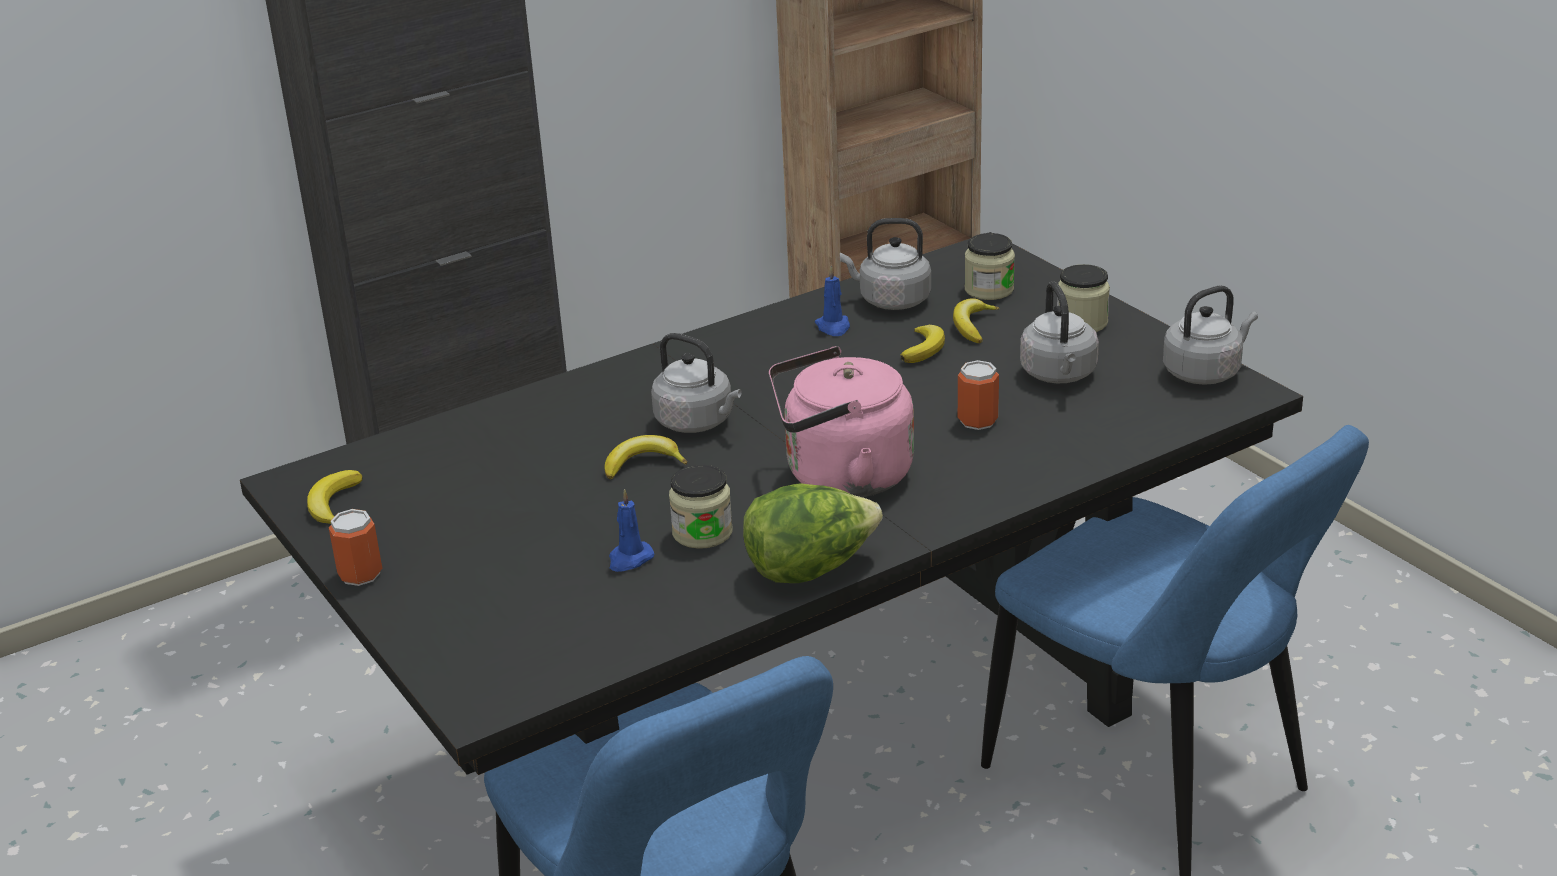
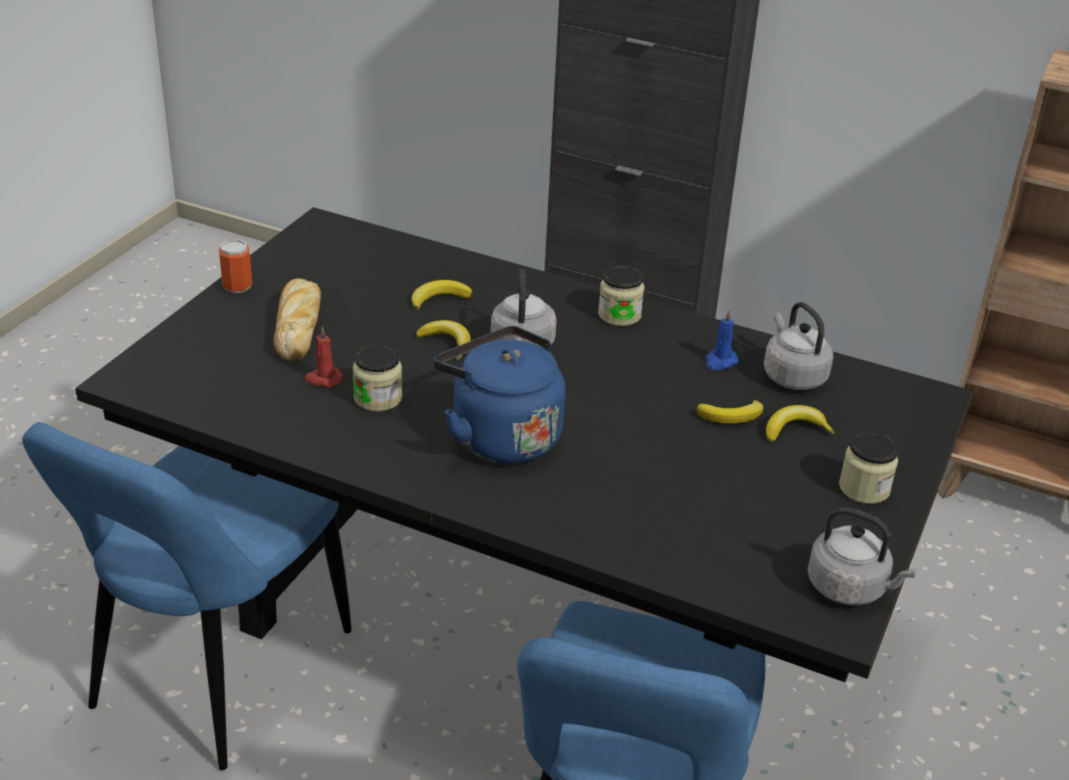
camera: 55 degrees right, 5 degrees up
(333, 502) = (309, 246): banana -> banana (439, 298)
(502, 551) = (298, 326): none -> bread
(629, 559) = (323, 379): blue candle -> red candle
(810, 569) = (365, 461): lettuce -> none
(841, 477) = (500, 436): pink kettle -> blue kettle
(977, 421) = (642, 478): can -> none
(989, 289) = (867, 420): jar -> jar (619, 315)
(1059, 375) = (759, 501): grey kettle -> none

